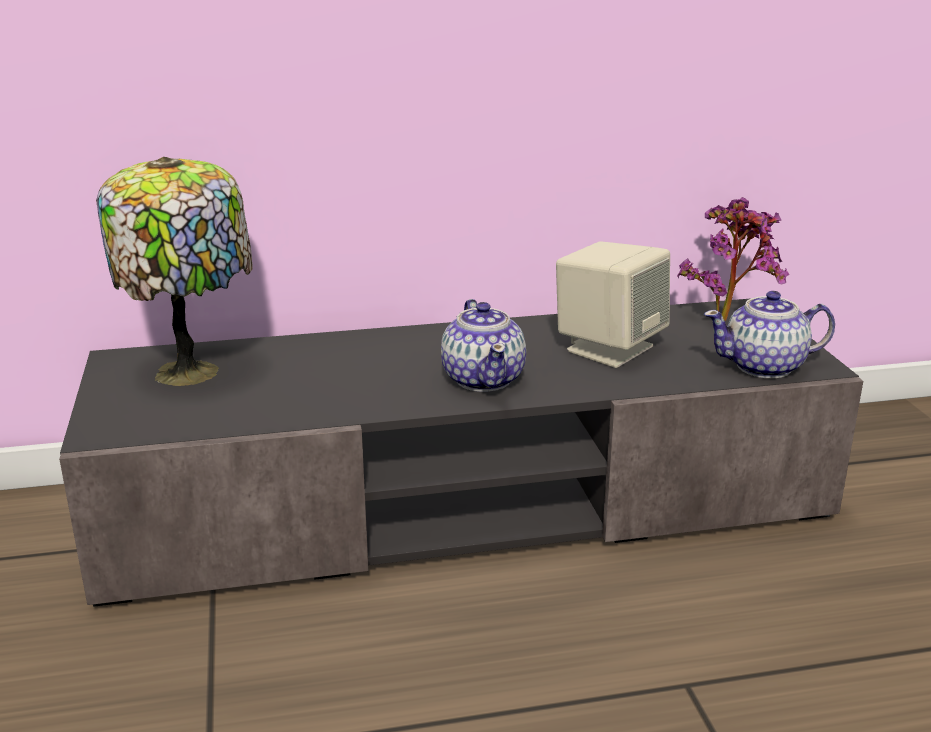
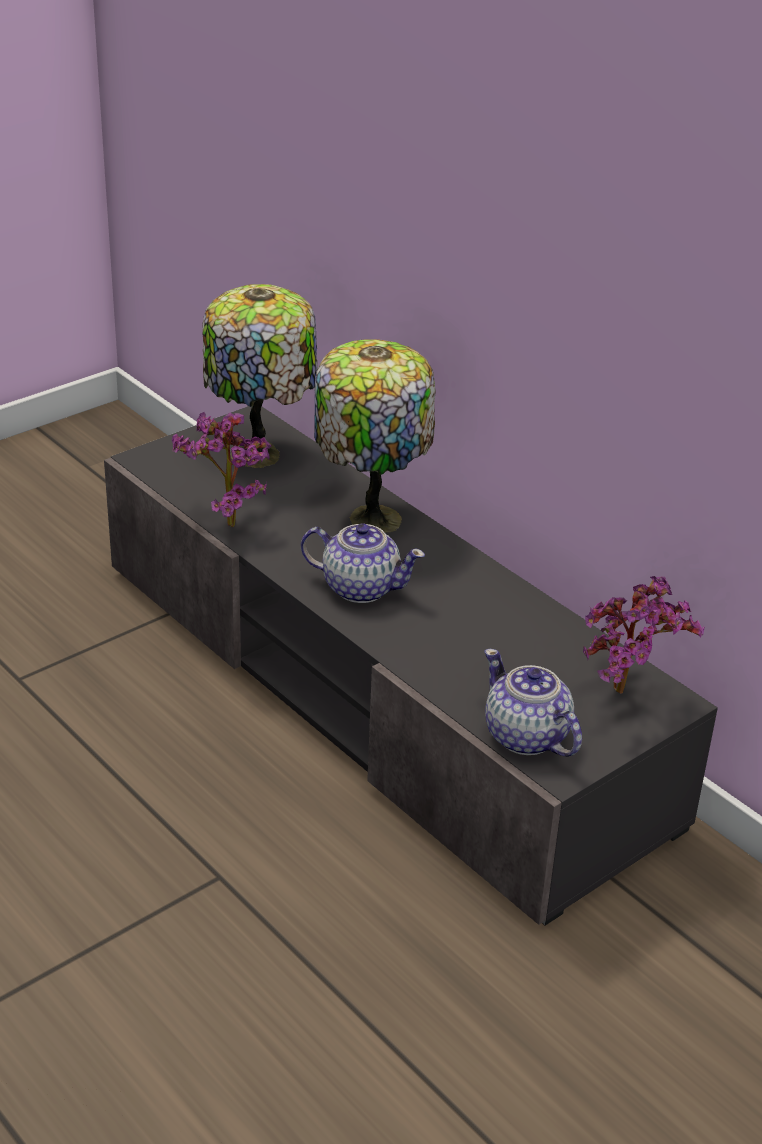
camera: 60 degrees right, 10 degrees up
(290, 416) = (224, 521): none -> potted plant
(373, 347) = (371, 517): none -> table lamp
(484, 379) = (360, 587): teapot -> teapot turned 120 degrees counterclockwise
(609, 348) = (484, 637): beige speaker -> none

